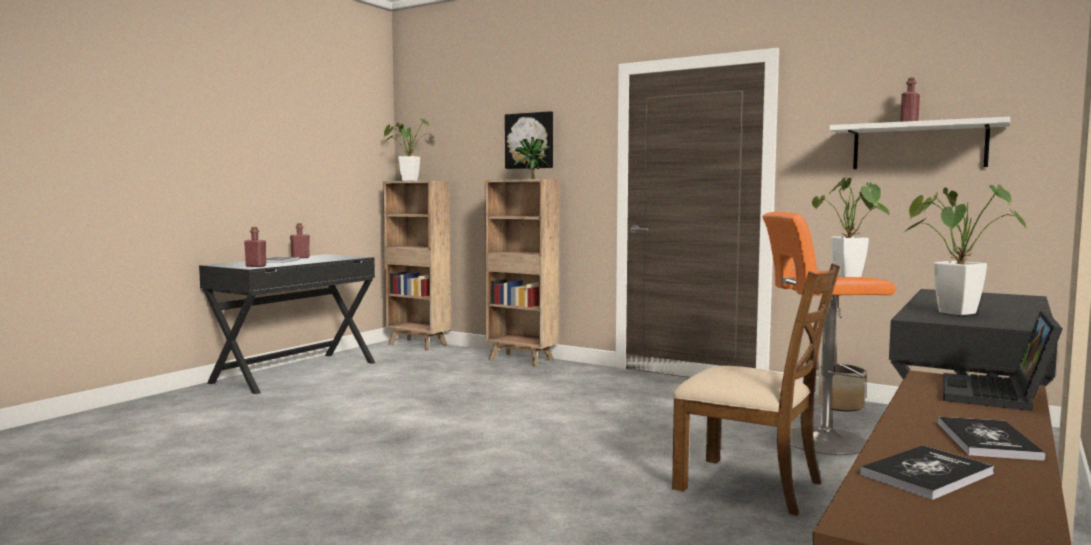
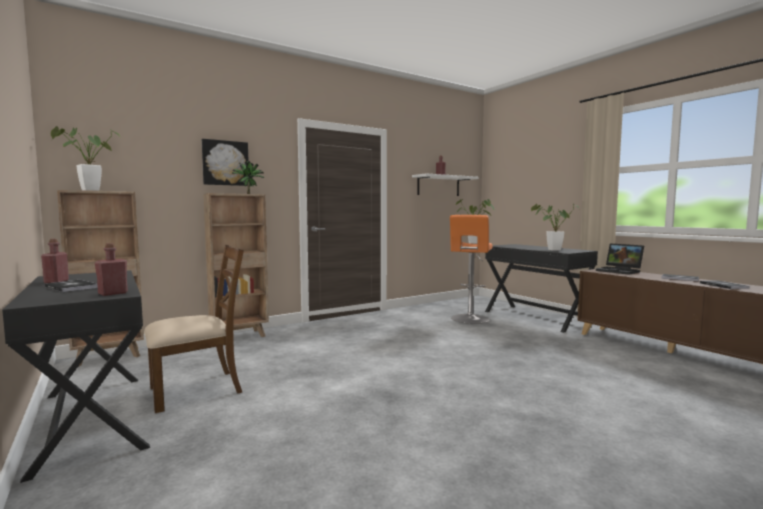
camera: 65 degrees left, 0 degrees up
(750, 485) = (518, 338): brown chair -> brown chair (197, 389)
(840, 406) = (427, 307): planter -> none

